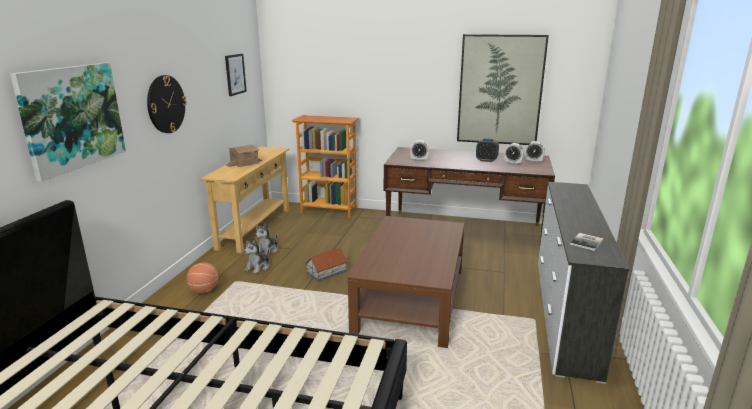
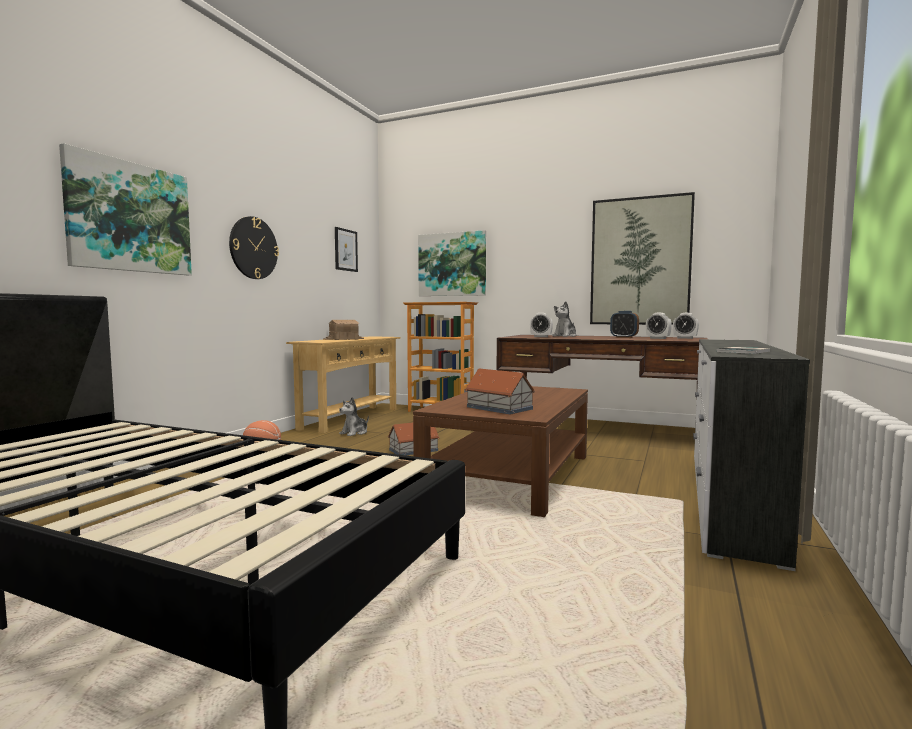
camera: 10 degrees right, 15 degrees down
(258, 267) = (335, 443): plush toy -> plush toy (565, 336)
(333, 81) = (452, 264): none -> picture
(410, 266) = (499, 408): none -> toy house

